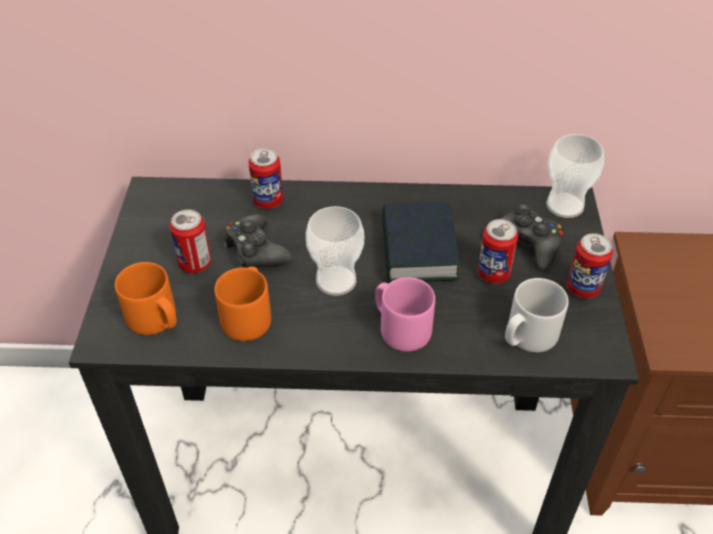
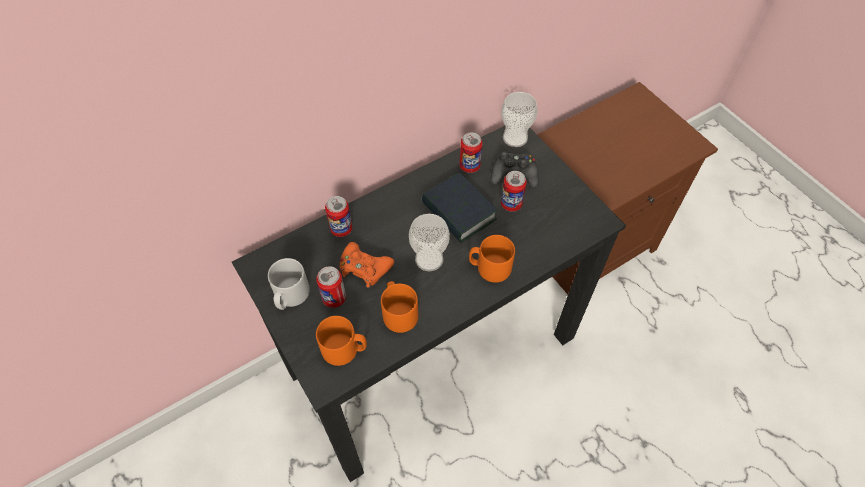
camera: 35 degrees left, 10 degrees up
(255, 251) = (364, 268): black game controller -> orange game controller
(400, 328) = (489, 268): pink mug -> orange mug
(527, 337) = (557, 233): grey mug -> grey mug (290, 296)
(583, 288) = (562, 186): can -> can (469, 166)

